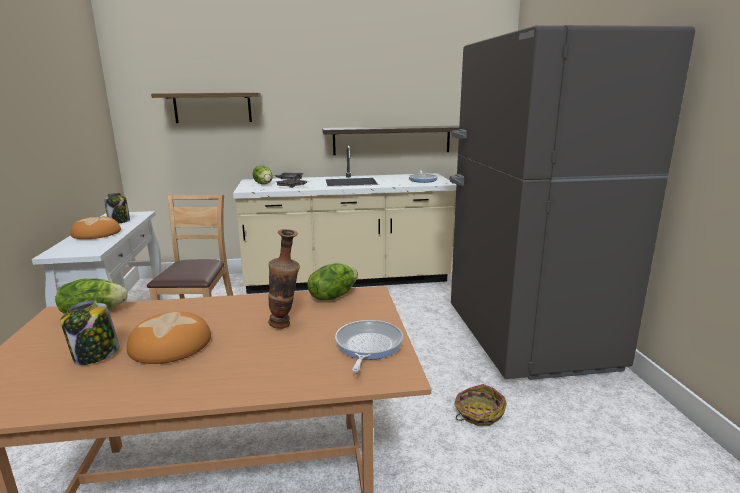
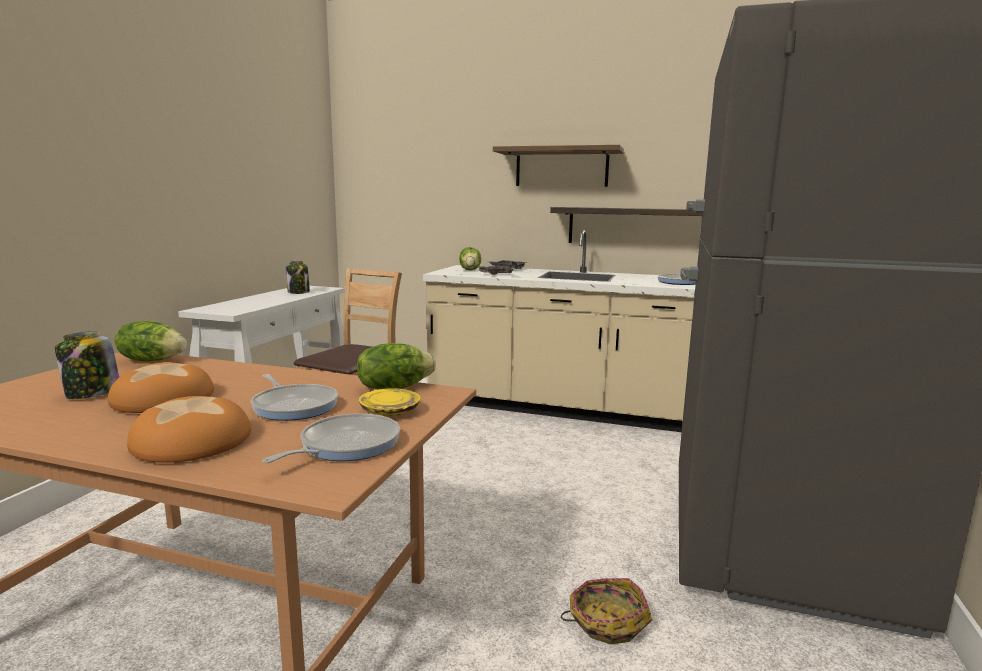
camera: 25 degrees right, 5 degrees down
(97, 233) = (262, 299): bread -> bread (193, 441)
(212, 107) = (433, 178): shelf -> shelf (561, 167)
(285, 326) = (294, 406): vase -> frying pan
(358, 315) = (390, 411): none -> yellow plate

